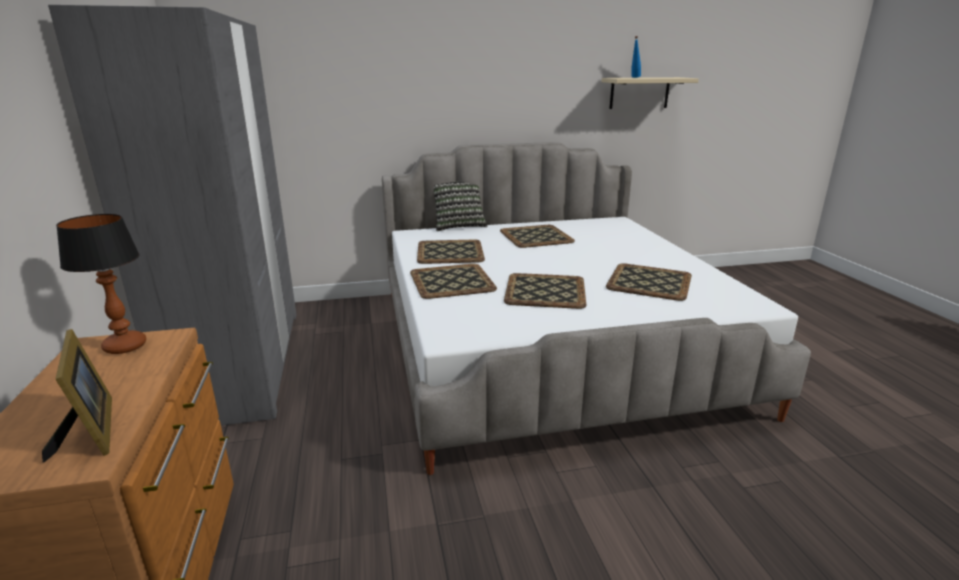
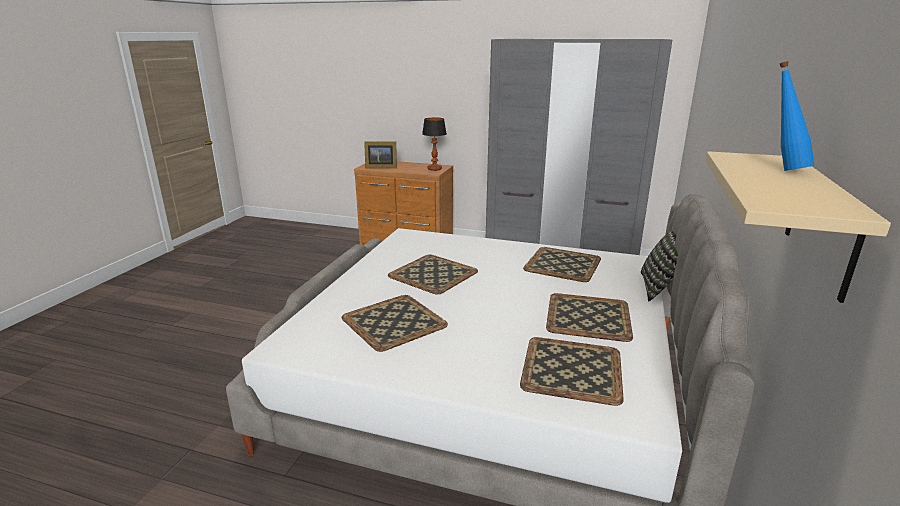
camera: 120 degrees right, 0 degrees up
(451, 282) = (489, 251): tray -> tray (571, 369)

